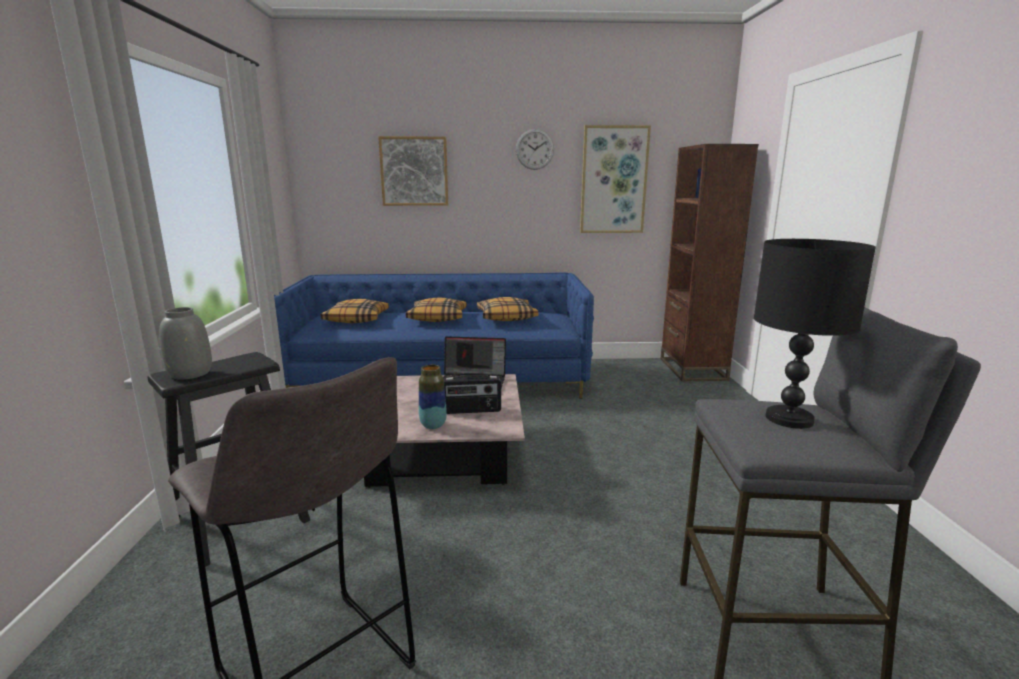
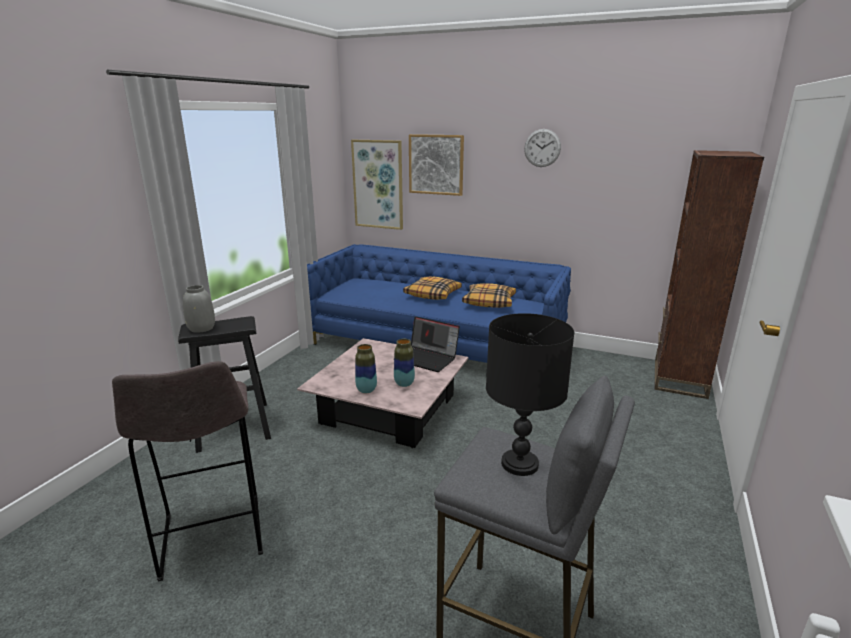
camera: 25 degrees right, 5 degrees up
(357, 319) = (373, 286): pillow -> none
(472, 410) = (404, 384): radio -> vase
(613, 180) = (619, 180): picture -> picture (378, 184)

